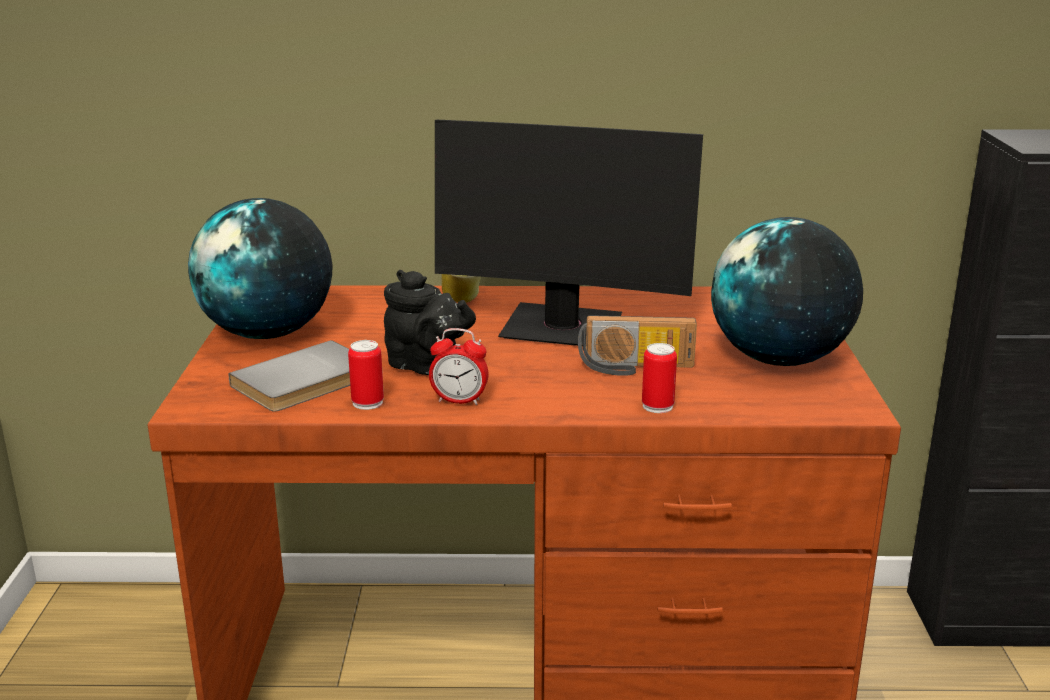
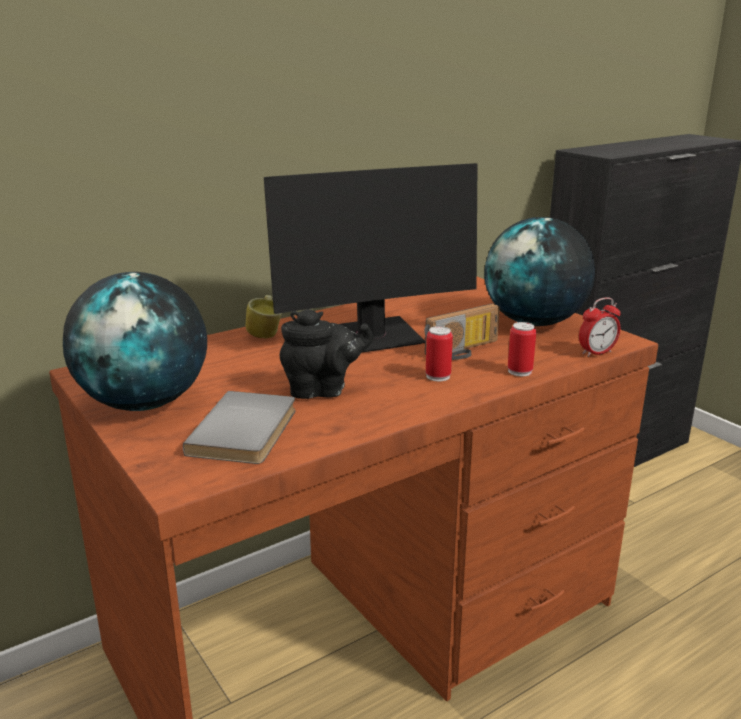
camera: 35 degrees left, 0 degrees up
(367, 403) = (325, 431): can -> can (438, 376)
(459, 401) = (390, 408): alarm clock -> alarm clock (596, 353)

